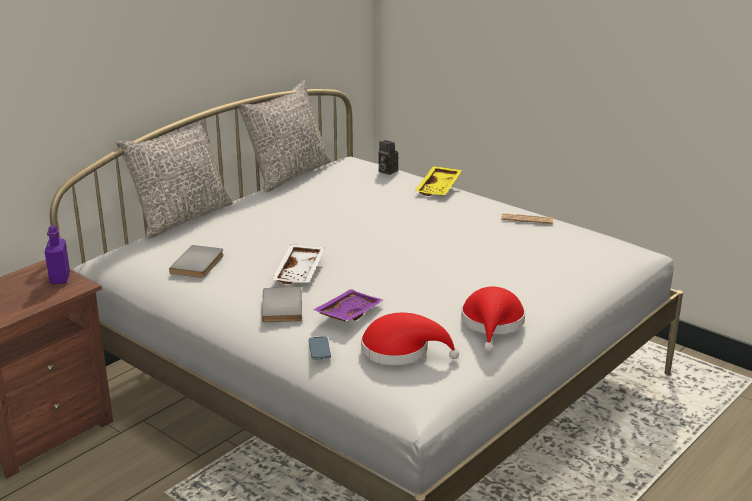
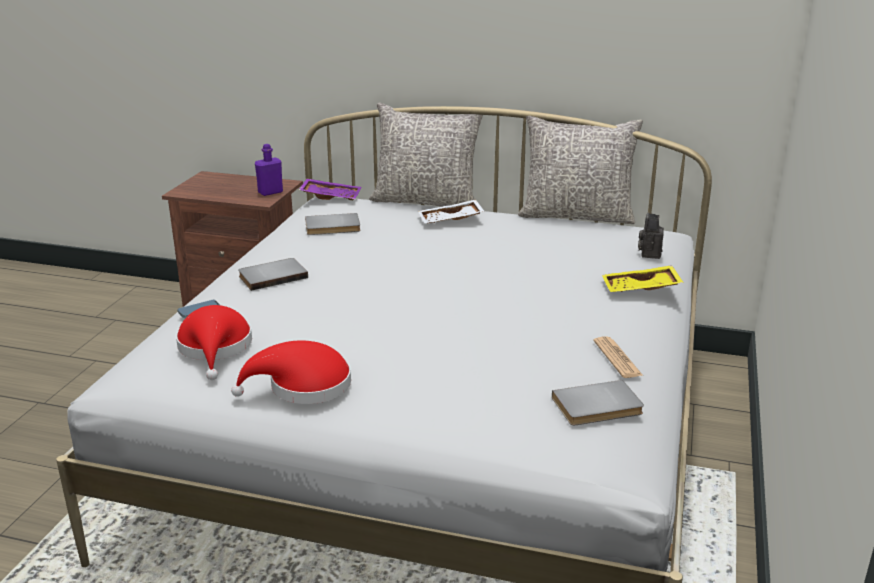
camera: 65 degrees right, 0 degrees up
(300, 272) = (351, 268): white tray -> white tray (451, 220)
(347, 313) = (278, 307): purple tray -> purple tray (331, 196)
(582, 239) = (598, 407): none -> grey book

